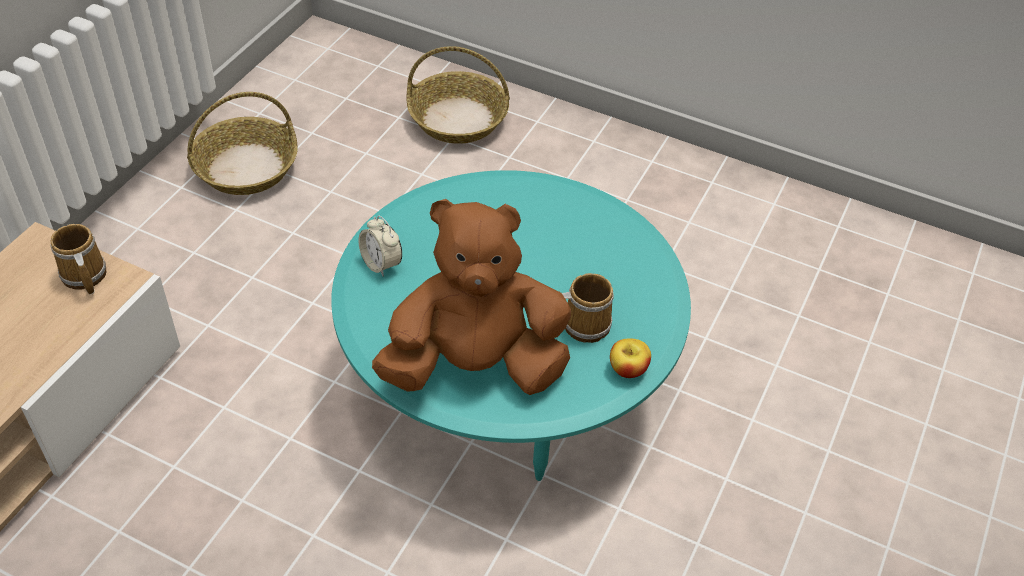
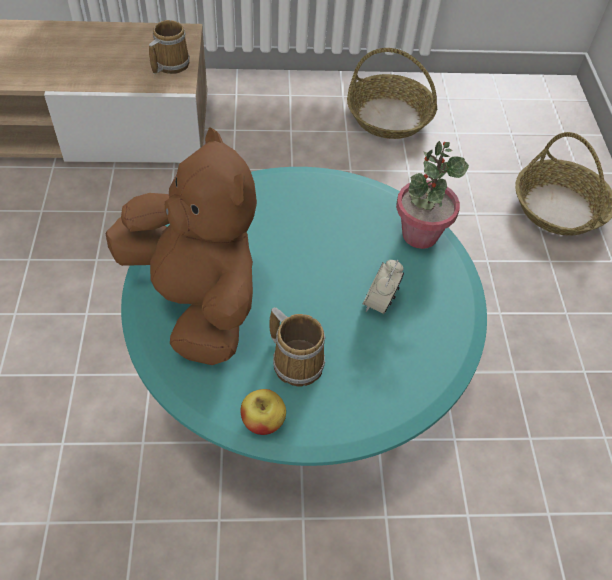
camera: 60 degrees right, 5 degrees up
(381, 264) = (269, 194): alarm clock -> alarm clock (380, 303)
(504, 189) = (419, 235): none -> potted plant

